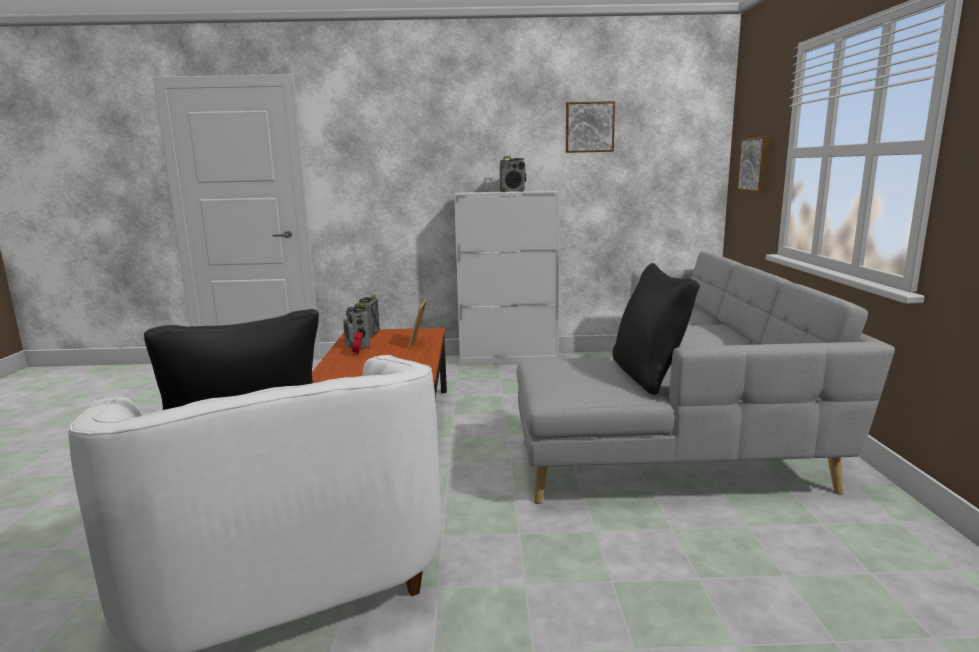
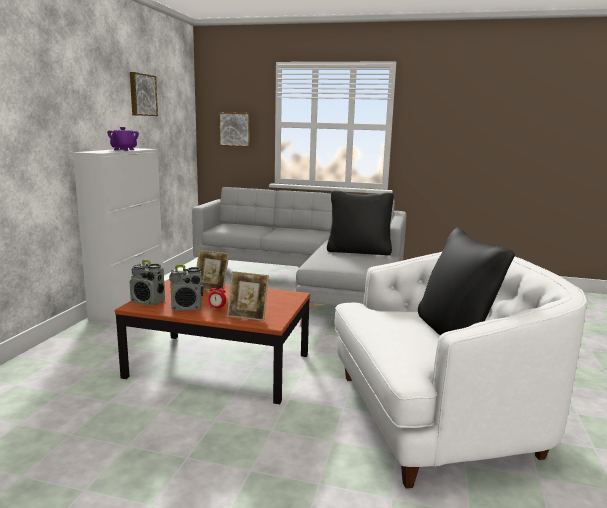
camera: 75 degrees left, 0 degrees up
(340, 366) = (248, 316): none -> picture frame
(513, 191) = (123, 150): radio -> purple teapot

